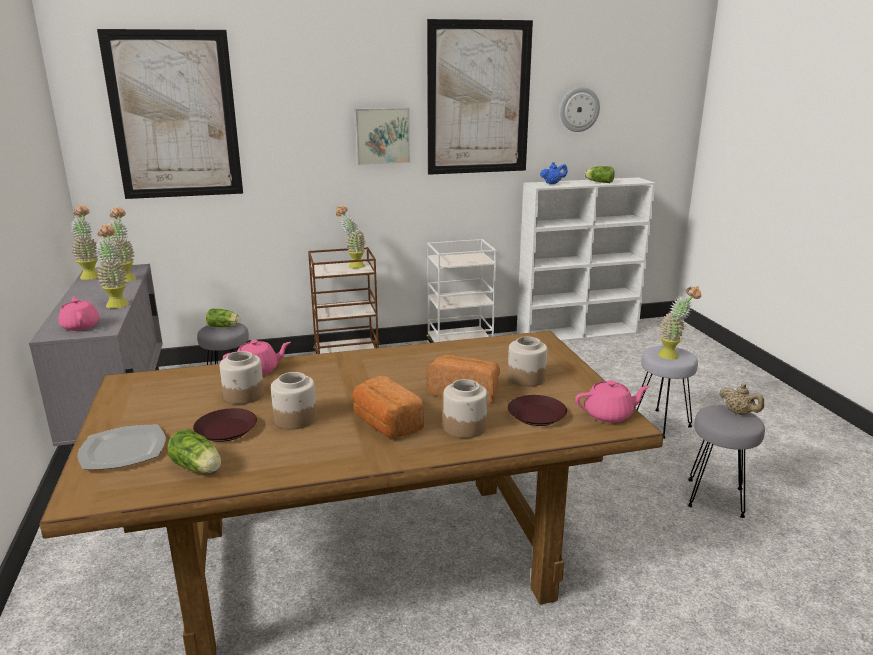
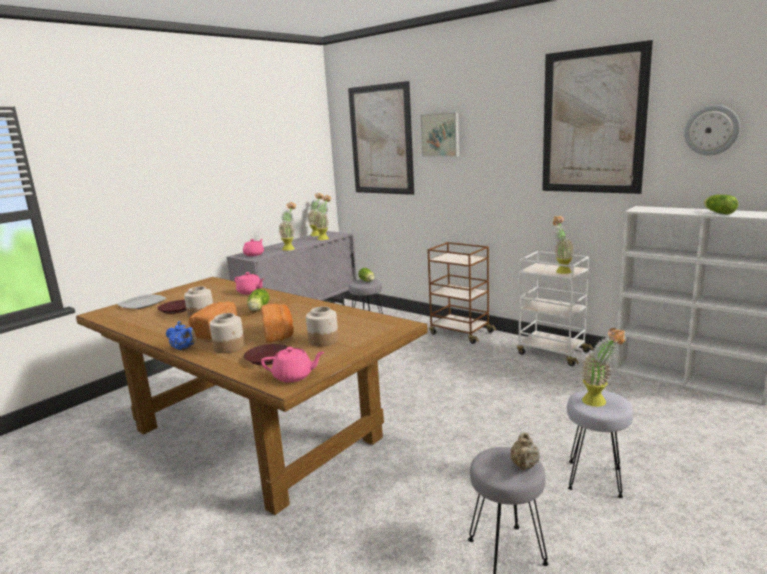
camera: 55 degrees right, 5 degrees down
(198, 468) = (135, 318): lettuce -> lettuce (258, 309)
(244, 395) = (217, 299): jar -> none
(352, 266) = (467, 258): potted plant -> potted plant (561, 271)
(382, 135) = (506, 155): picture -> picture (441, 134)
(552, 183) = (659, 209): blue teapot -> blue teapot (184, 349)
(609, 415) = (294, 376): pink teapot -> pink teapot turned 45 degrees counterclockwise

